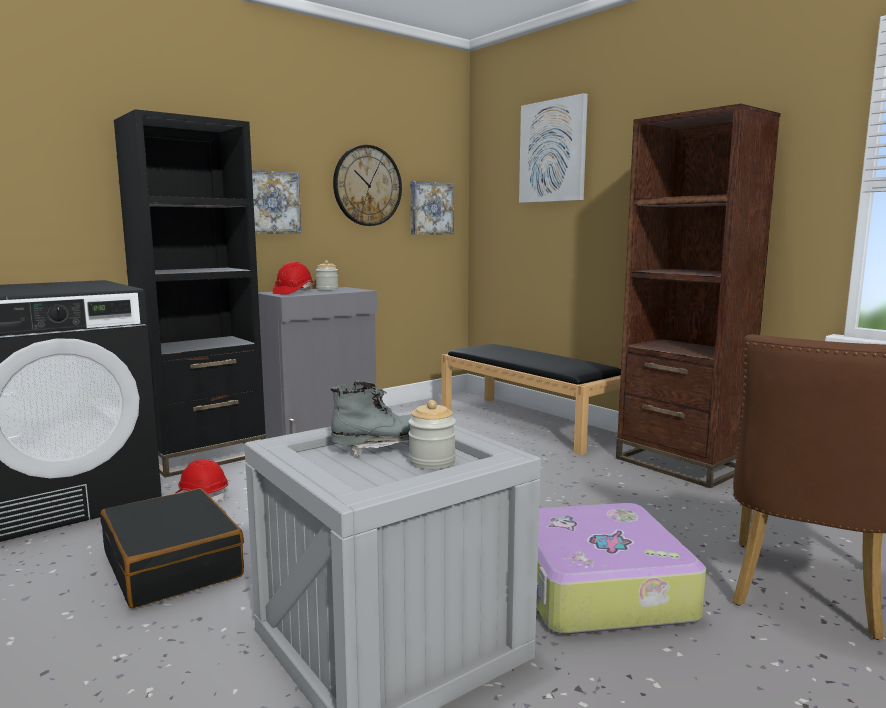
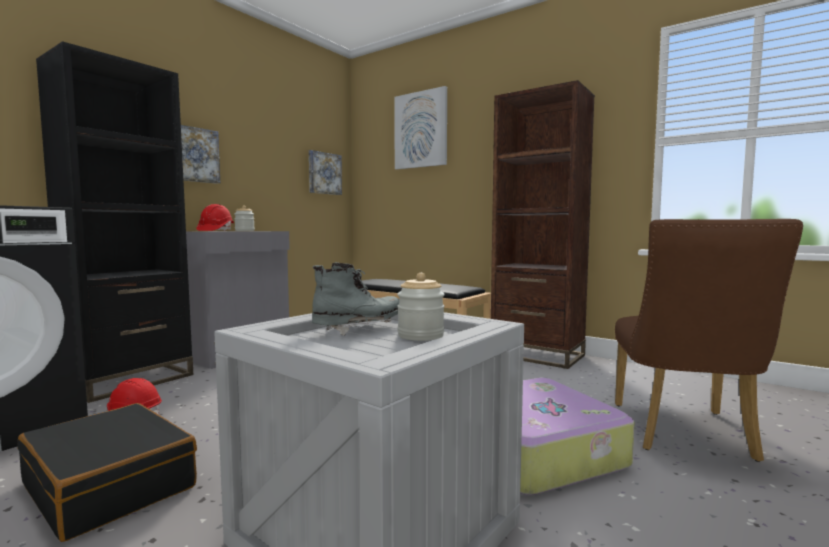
camera: 15 degrees left, 5 degrees down
(367, 186) = (275, 150): wall clock -> none

